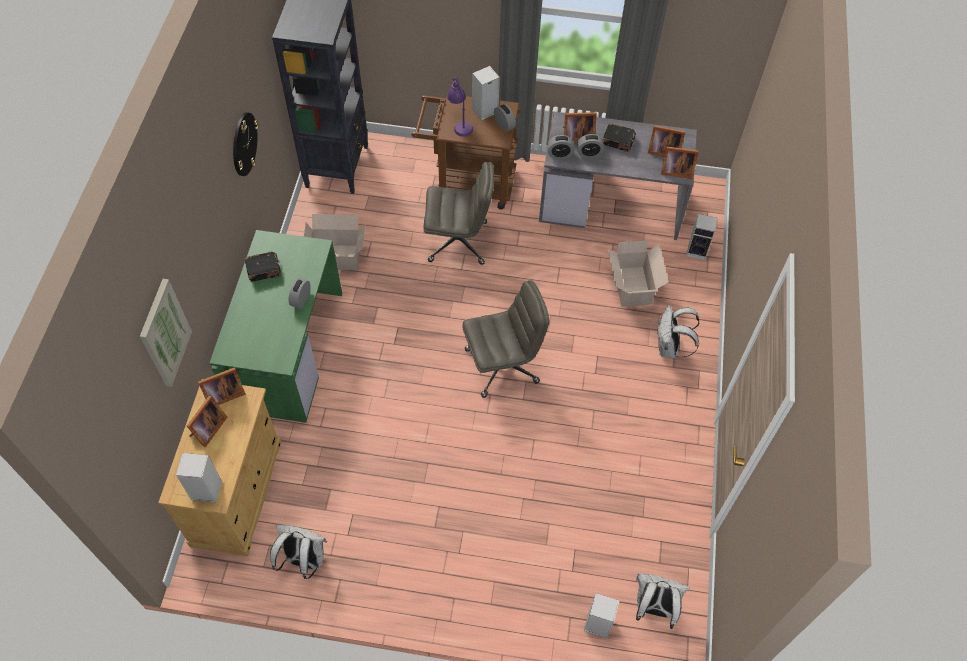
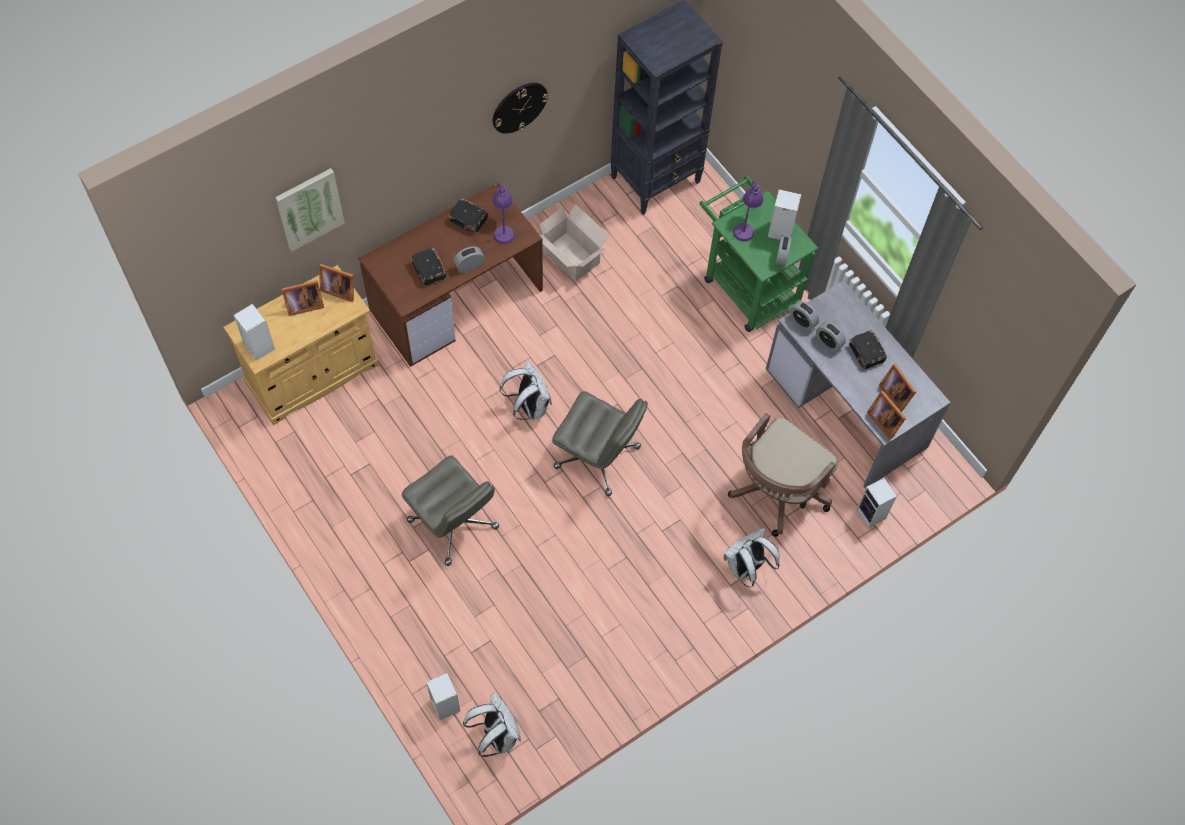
camera: 45 degrees right, 5 degrees up
(274, 327) = (428, 271): none -> black book
(287, 349) = (456, 299): green desk -> brown desk
(295, 255) = (503, 227): none -> purple table lamp
(303, 560) = (304, 463): white backpack -> white backpack (529, 406)
(458, 241) = (680, 327): grey office chair -> grey office chair (454, 524)
(468, 183) = (746, 284): brown cart -> green cart
(576, 135) = (837, 317): picture frame -> none
(632, 288) = (776, 493): cardboard box -> brown office chair

